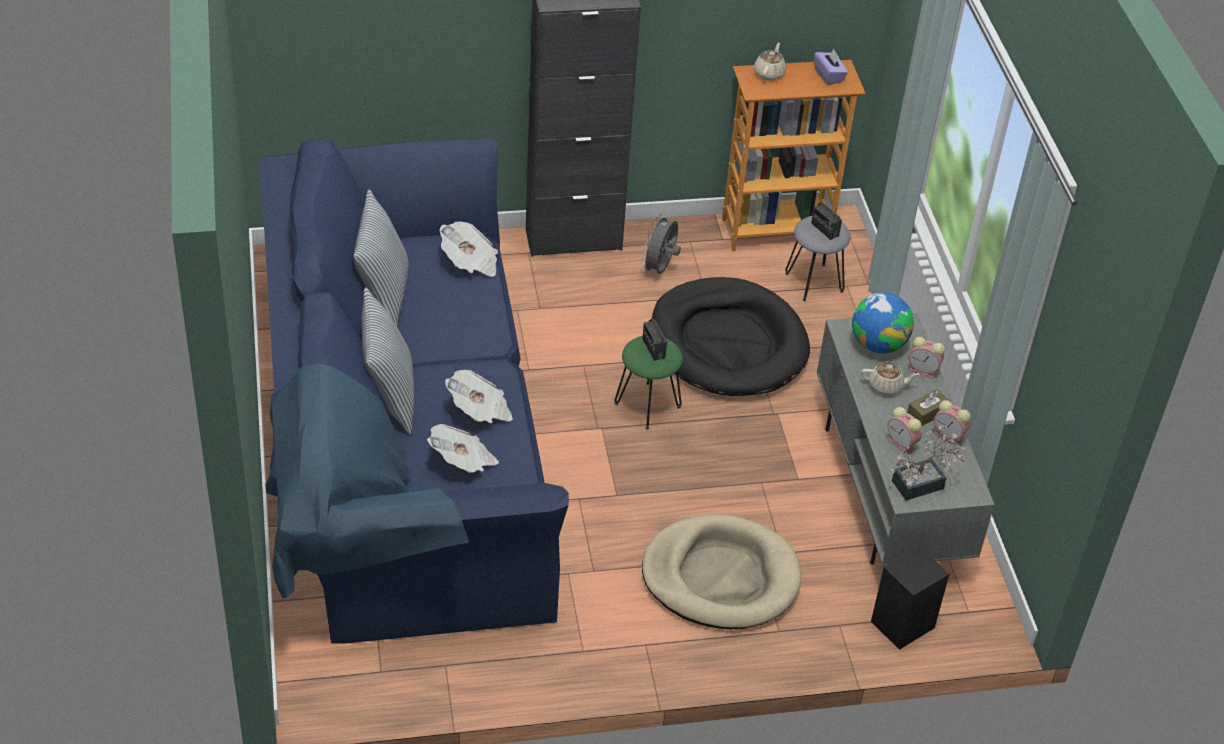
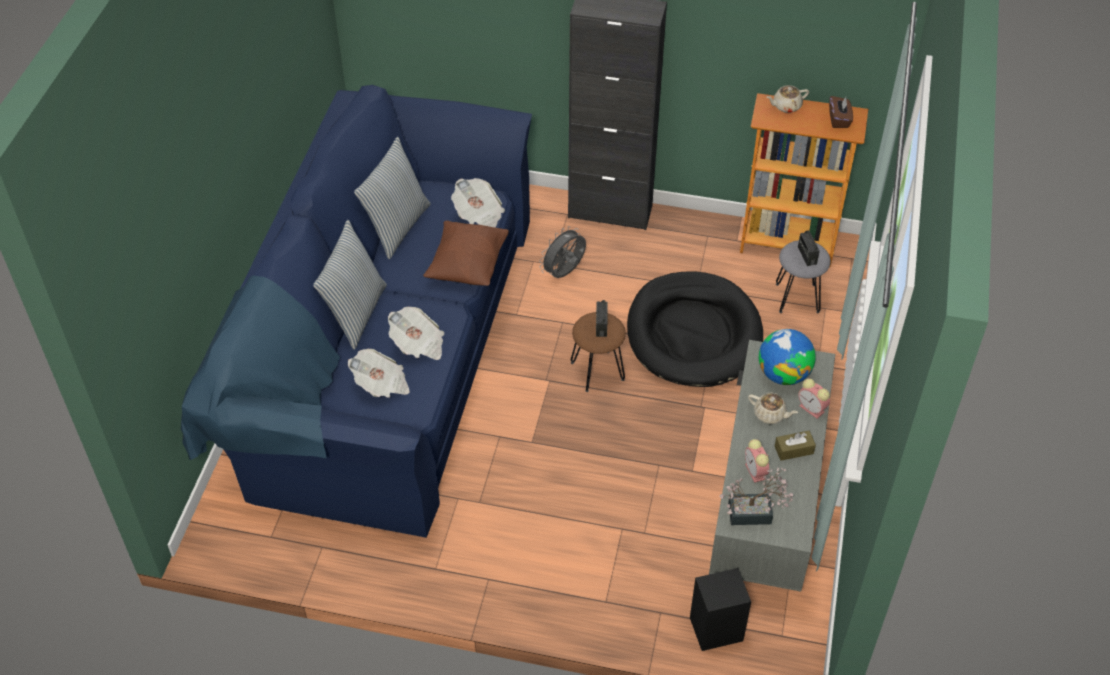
camera: 25 degrees right, 5 degrees up
(488, 318) = (468, 266): none -> brown pillow
(648, 405) = (597, 371): green stool -> brown stool
(659, 269) = (669, 254): grey fan -> grey fan (564, 273)
(720, 577) = (581, 538): beige dog bed -> none
(769, 73) = (786, 106): beige teapot -> beige teapot turned 150 degrees counterclockwise
(829, 76) = (839, 119): purple tissue box -> brown tissue box
(949, 436) = (803, 476): alarm clock -> none

